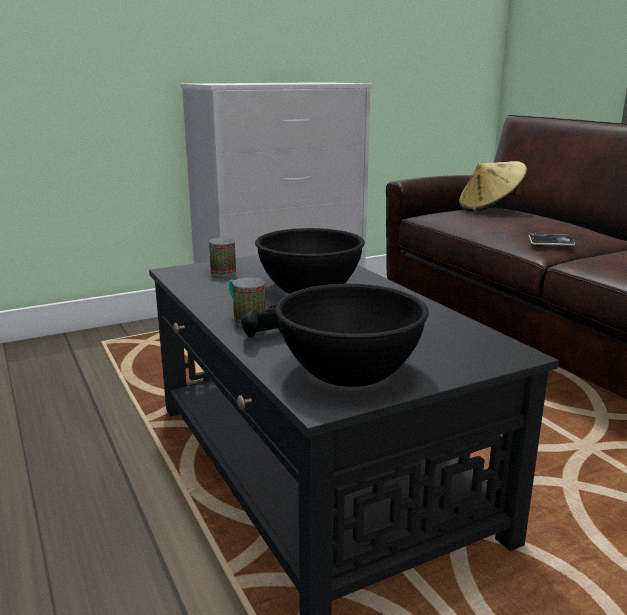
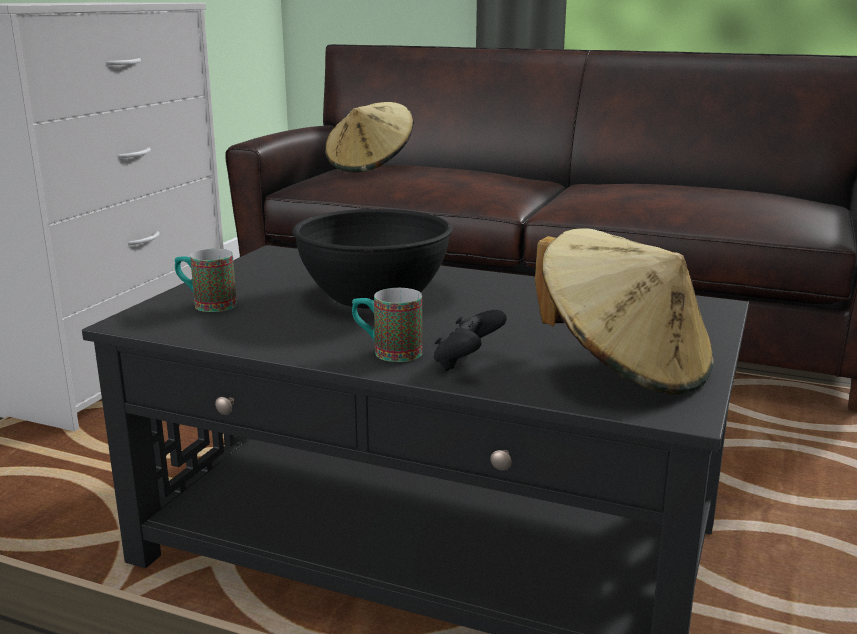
camera: 40 degrees left, 0 degrees up
(350, 369) = (623, 368): black bowl -> beige hat
(551, 242) = (502, 193): phone -> none

